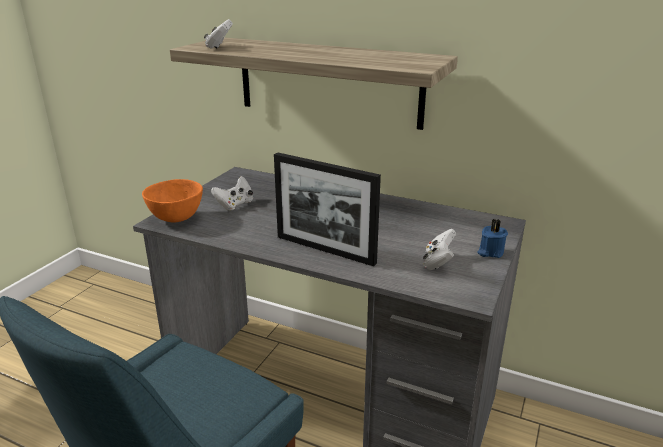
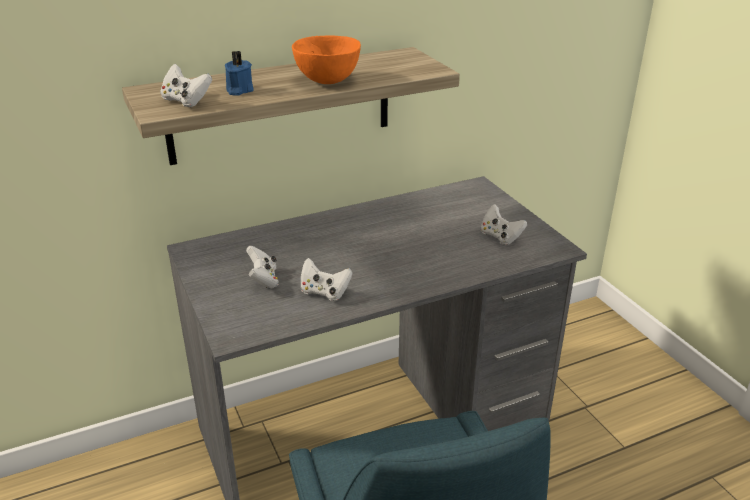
camera: 50 degrees left, 5 degrees up
(175, 218) = (240, 324): orange bowl -> orange bowl (327, 81)
(247, 228) = (324, 292): none -> white game controller
(325, 249) = (419, 272): picture frame -> none
(490, 252) = (510, 211): blue candle -> blue candle (238, 90)

